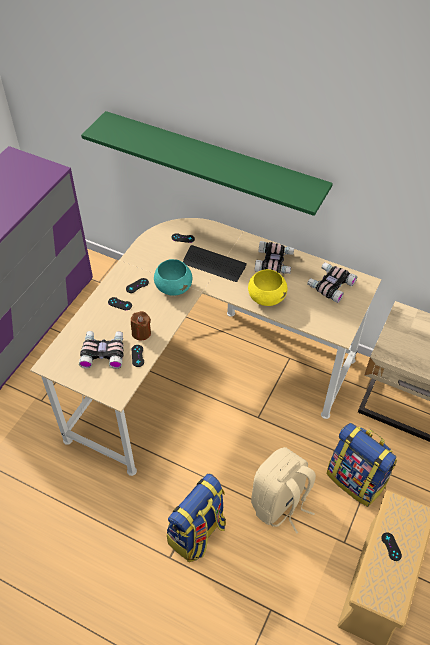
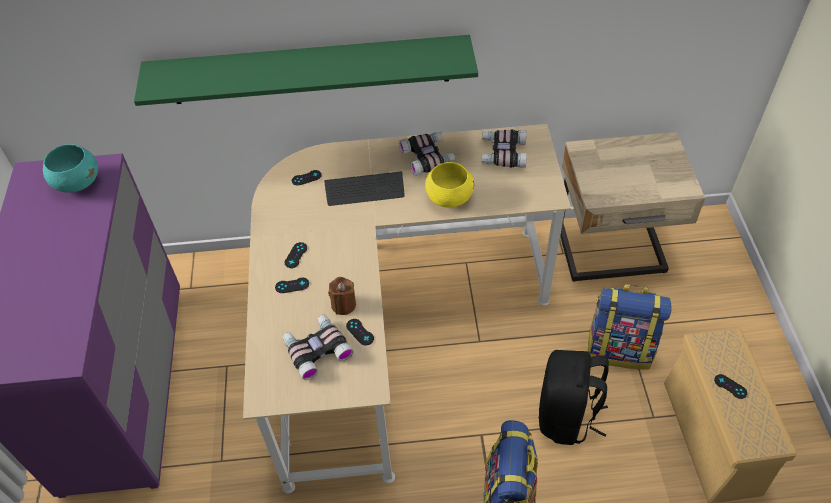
camera: 30 degrees left, 0 degrees up
(173, 287) = (339, 236): turquoise bowl -> turquoise bowl (77, 182)
(280, 503) = (566, 416): beige backpack -> black backpack

